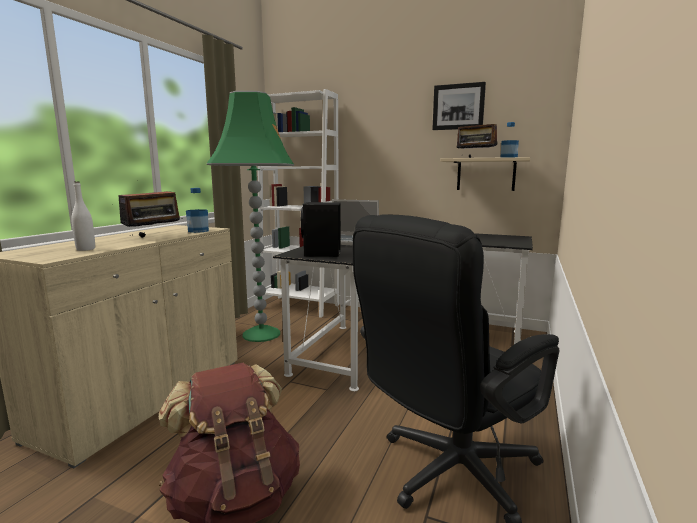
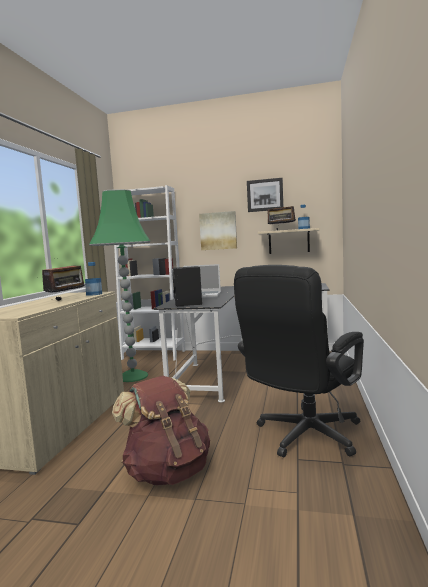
camera: 10 degrees left, 5 degrees down
(86, 249) = (30, 309): white bottle -> none
(391, 154) = (218, 231): none -> picture

